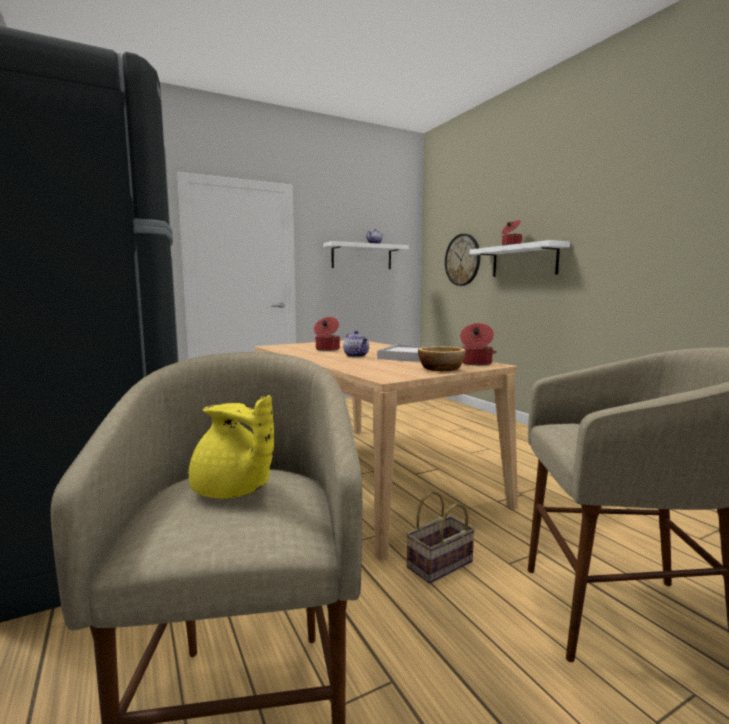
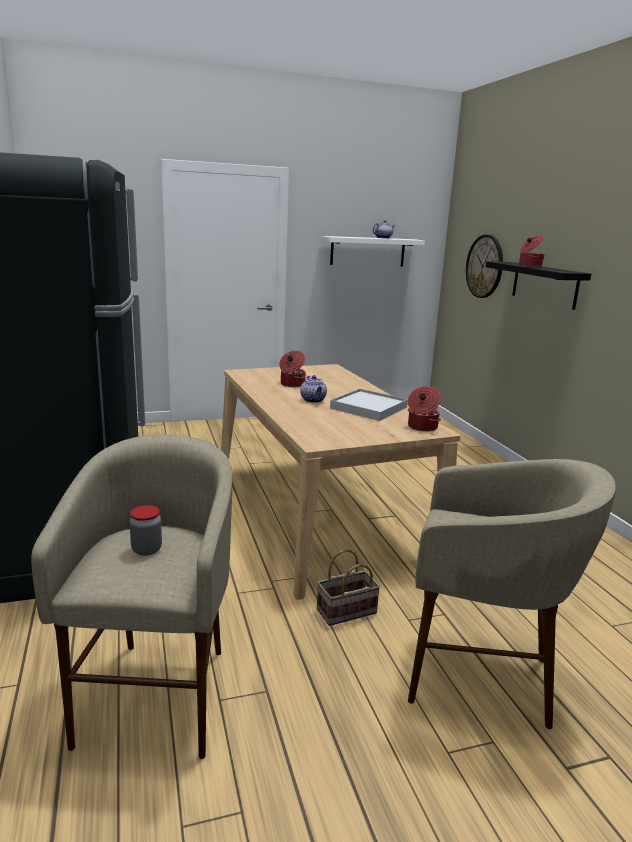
camera: 10 degrees right, 10 degrees up
(233, 492) = (146, 549): yellow teapot -> jar
(441, 369) = (379, 433): bowl -> none
(524, 261) = (544, 284): white shelf -> black shelf

